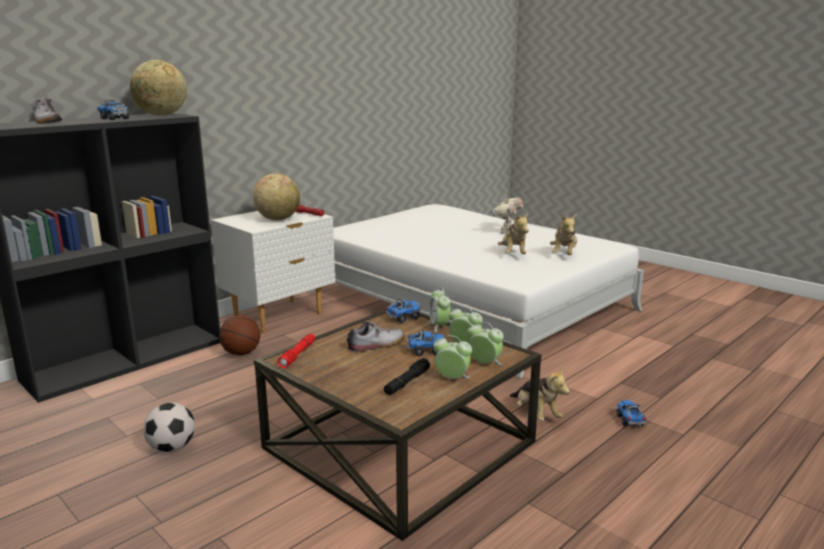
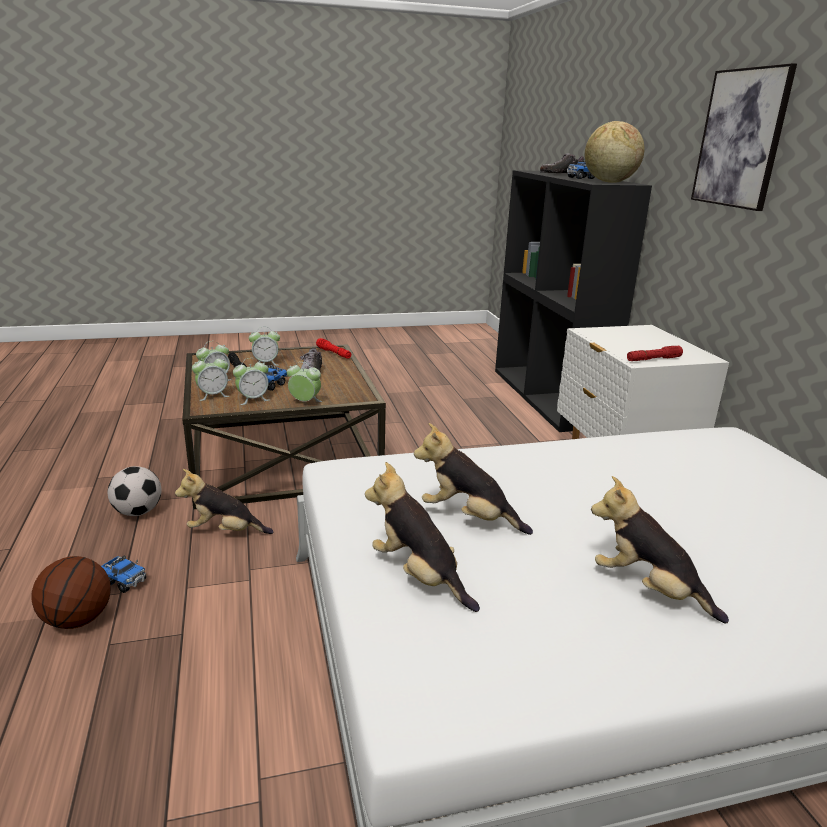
camera: 120 degrees right, 5 degrees up
(172, 447) = (385, 394): football -> football (138, 512)
(242, 353) = (523, 435): basketball -> basketball (77, 620)
(243, 69) = (741, 138): none -> picture
(278, 219) = (630, 344): globe -> none
(372, 375) = (266, 363): none -> alarm clock
(403, 318) = (347, 395): toy truck -> none
(506, 232) = (648, 589): toy robot -> plush toy

